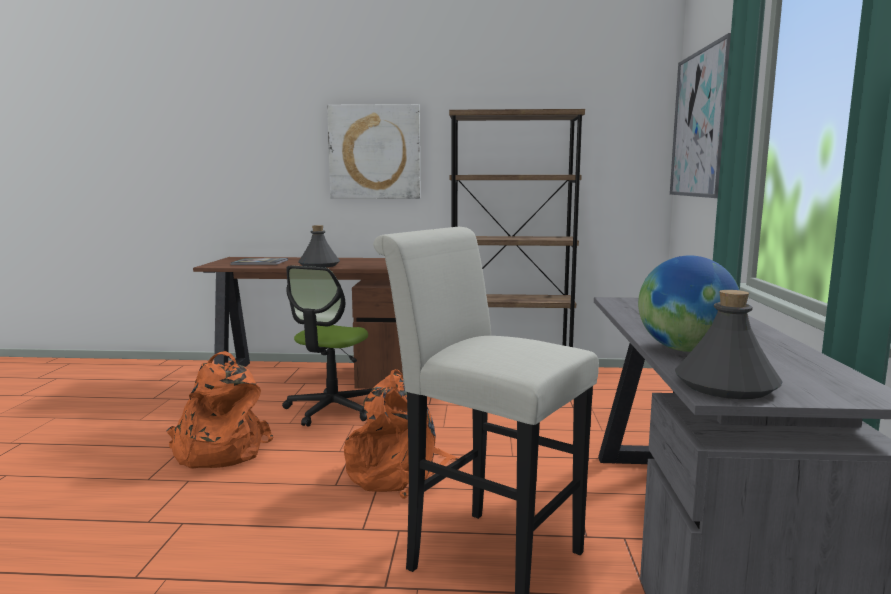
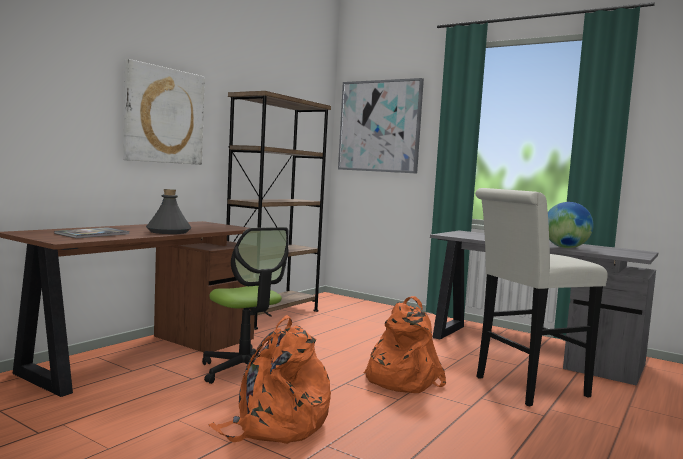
camera: 60 degrees left, 5 degrees down
(726, 385) = (625, 254): grey bottle -> none

